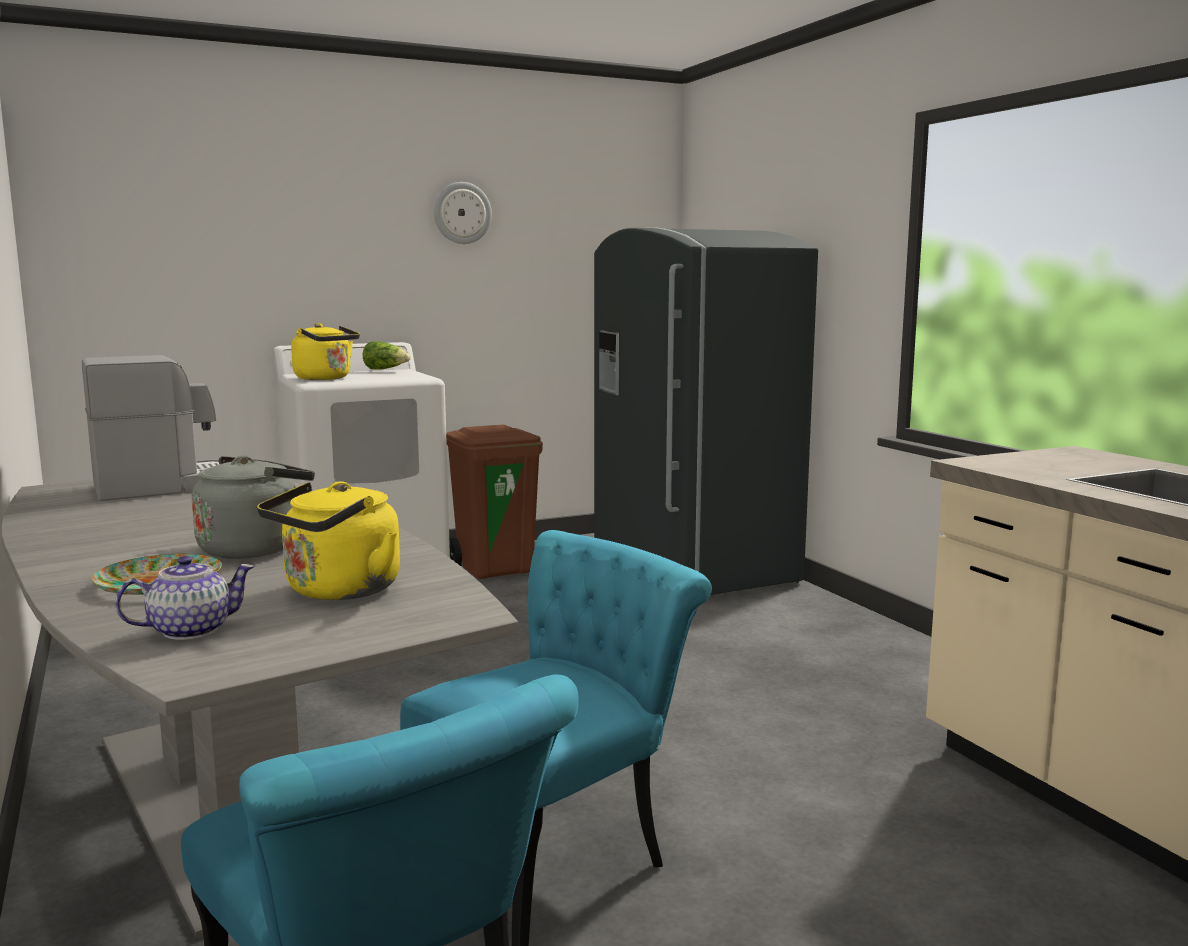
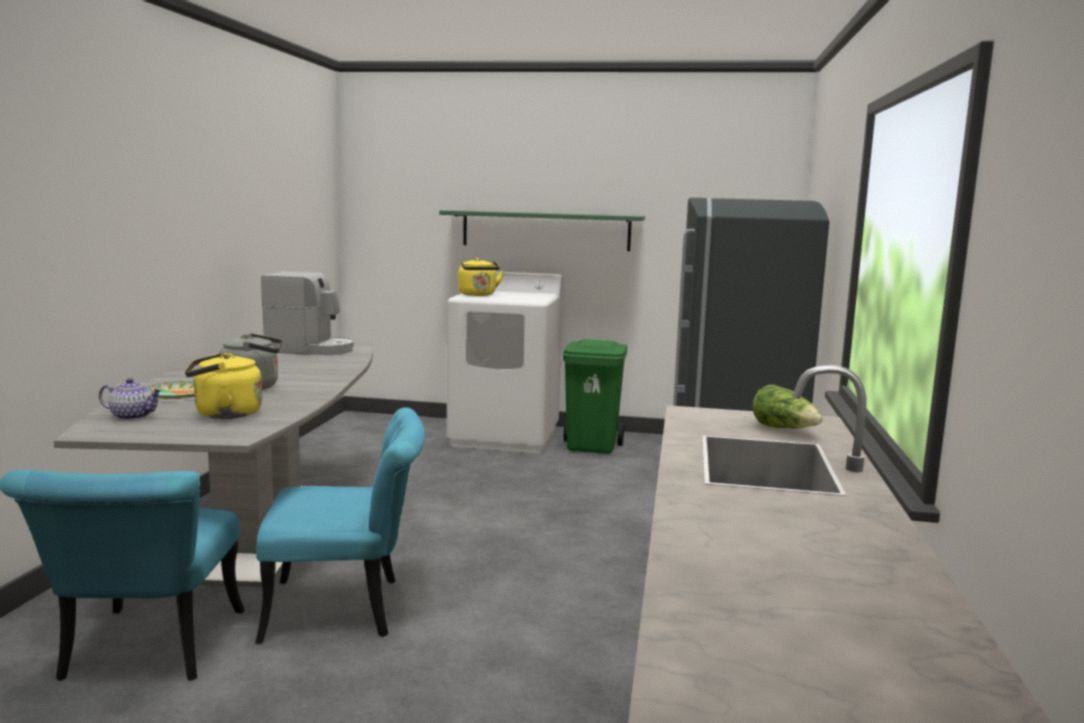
camera: 35 degrees right, 0 degrees up
(376, 282) = (545, 230): none -> green shelf
(386, 369) = (532, 292): lettuce -> lettuce (784, 429)
(462, 213) = (612, 182): wall clock -> none
(495, 569) = (592, 447): brown trash can -> green trash can

